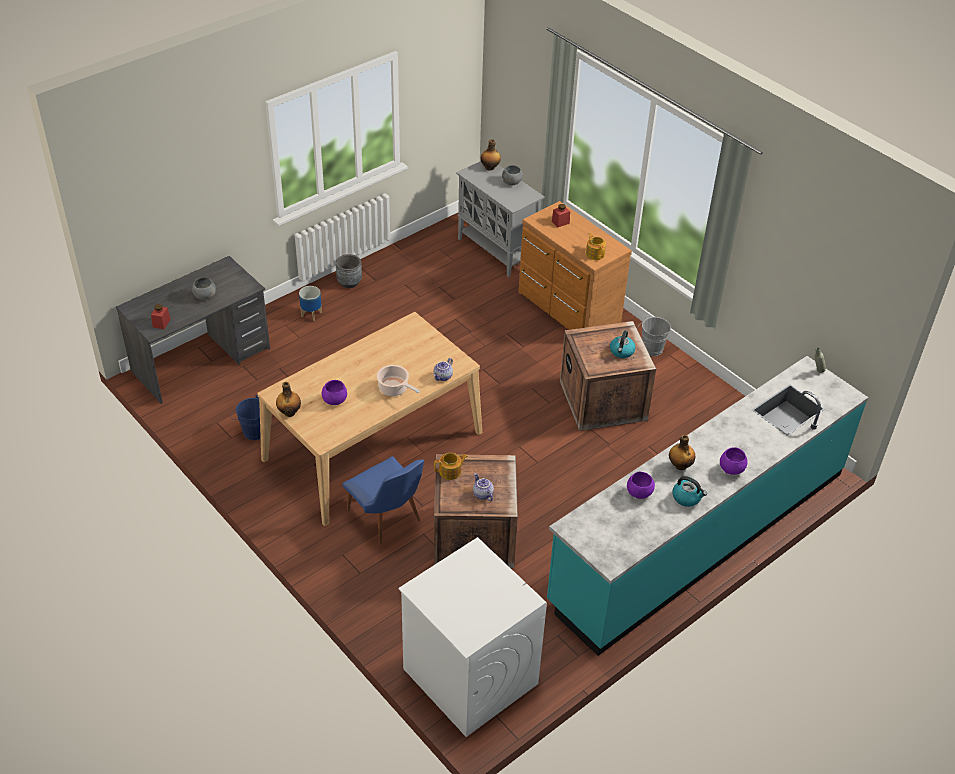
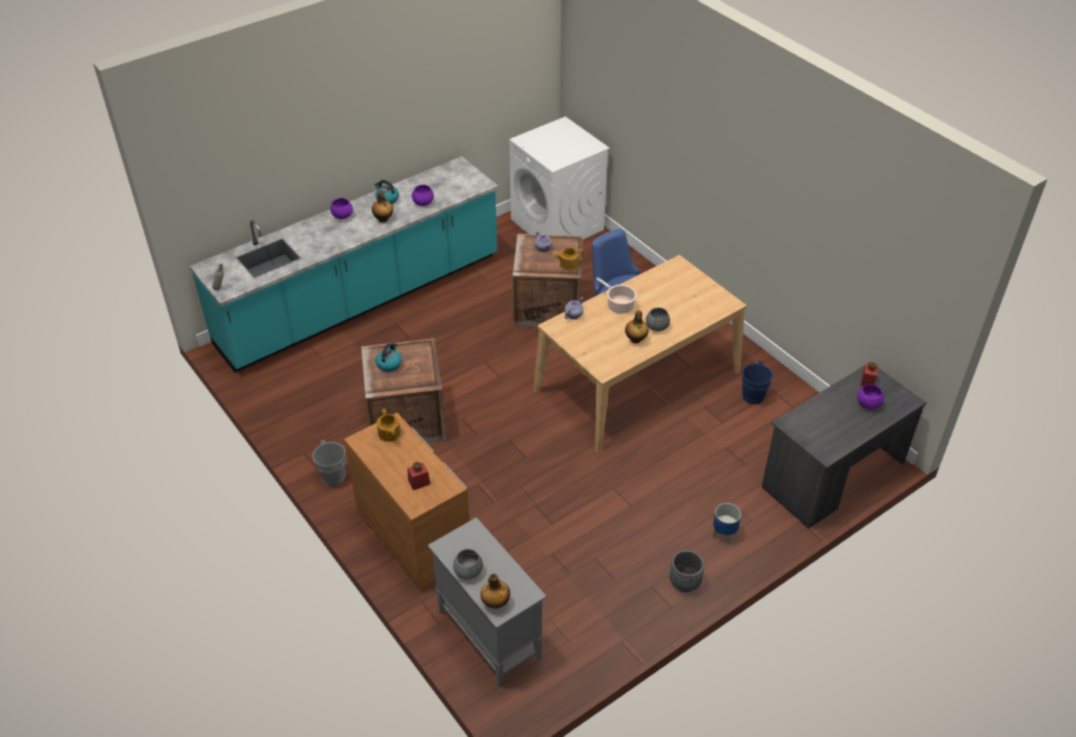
camera: 175 degrees left, 0 degrees up
(204, 296) = (834, 412): grey bowl -> grey bowl (657, 327)
(289, 412) = (712, 287): bottle -> bottle (635, 340)
(335, 400) = (673, 296): purple bowl -> purple bowl (868, 404)

